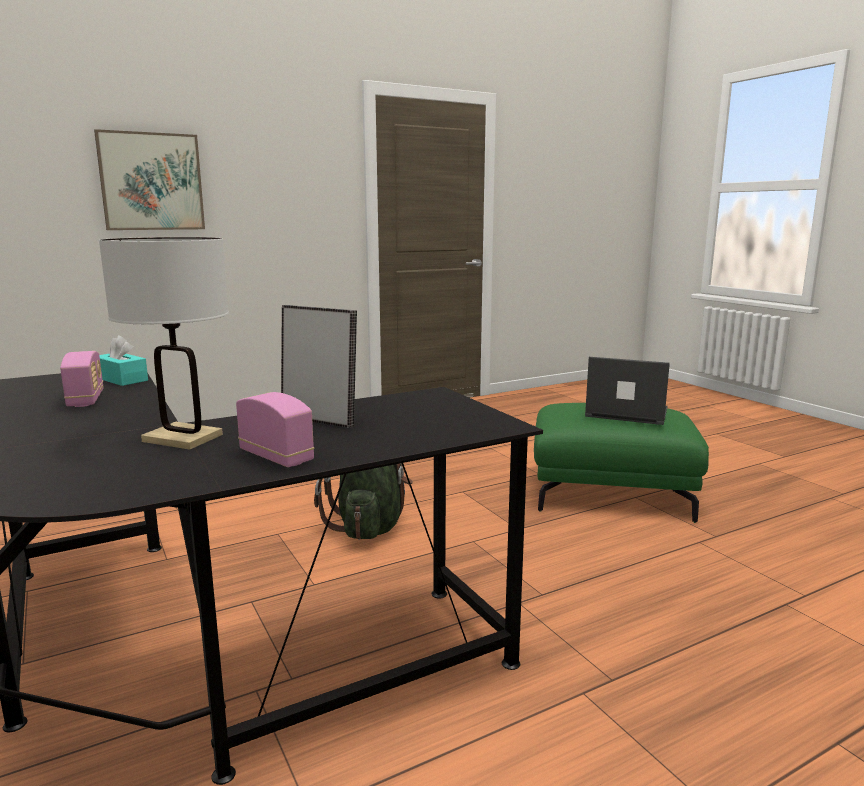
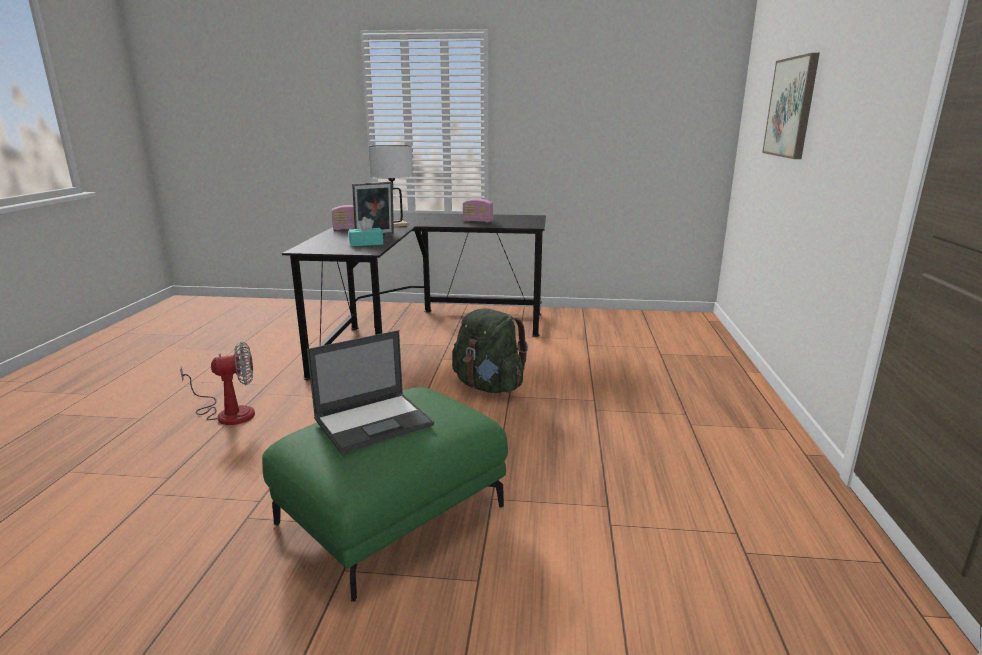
camera: 125 degrees right, 5 degrees up
(121, 379) = (511, 225): turquoise tissue box -> turquoise tissue box (366, 243)
(681, 663) = (228, 413): none -> fan

